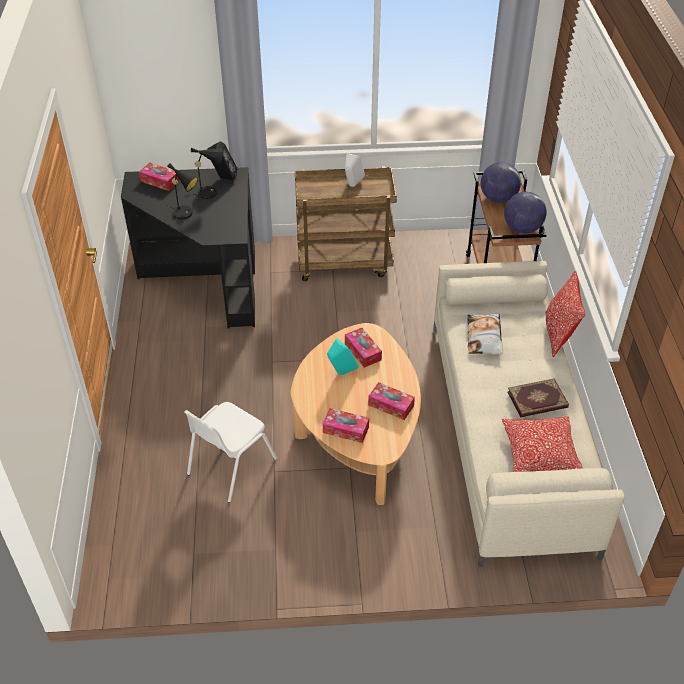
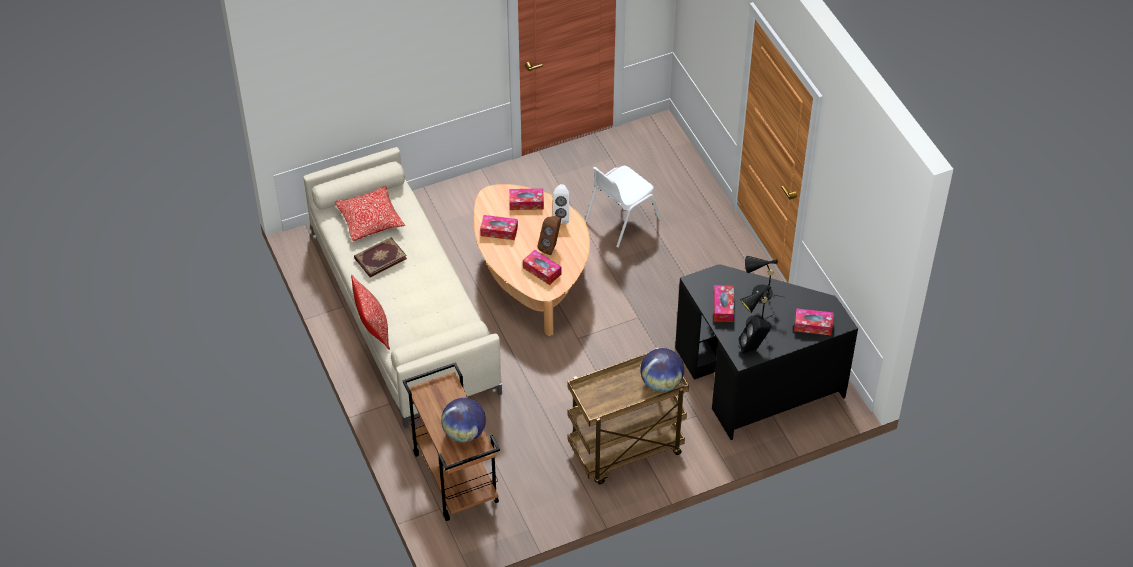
camera: 160 degrees right, 5 degrees up
(225, 211) = (723, 307): none -> tissue box
(230, 467) = (620, 220): white chair -> white chair turned 150 degrees counterclockwise
(341, 373) = (551, 246): turquoise speaker -> brown speaker
(352, 186) = (621, 394): white speaker -> white speaker (561, 216)
(484, 337) = (439, 308): pillow -> none
(522, 229) = (429, 397): globe -> globe (661, 383)

